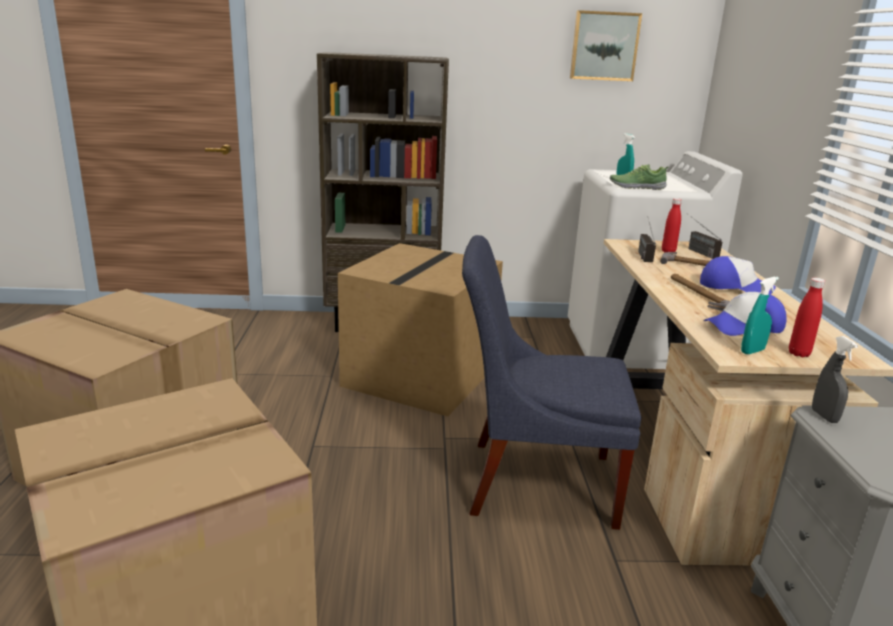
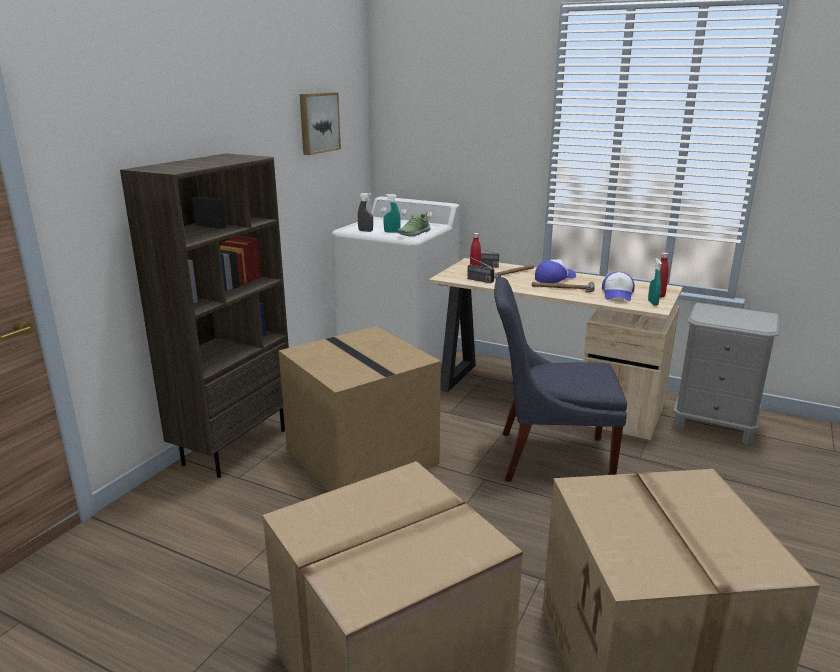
camera: 60 degrees left, 0 degrees up
(533, 481) = (548, 457): blue chair -> blue chair turned 60 degrees clockwise
(824, 416) = (703, 318): grey spray bottle -> grey spray bottle (365, 231)

